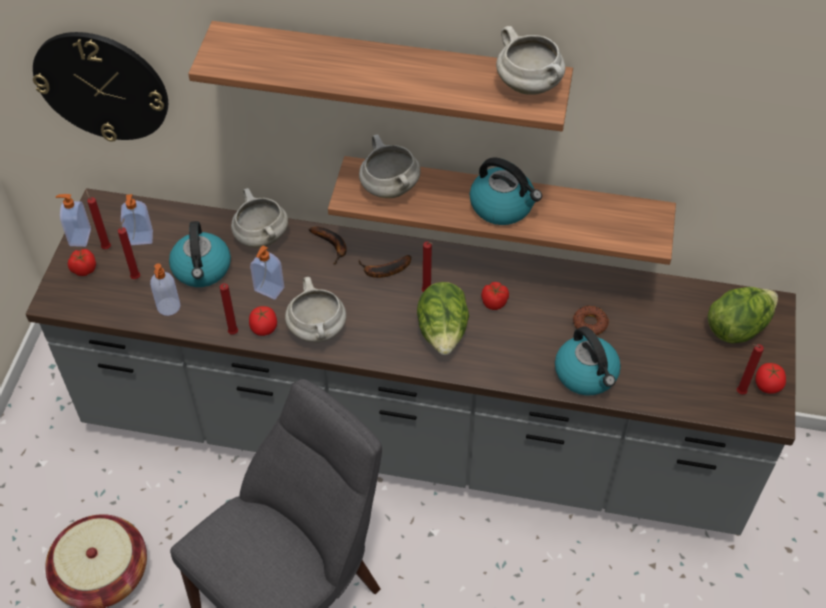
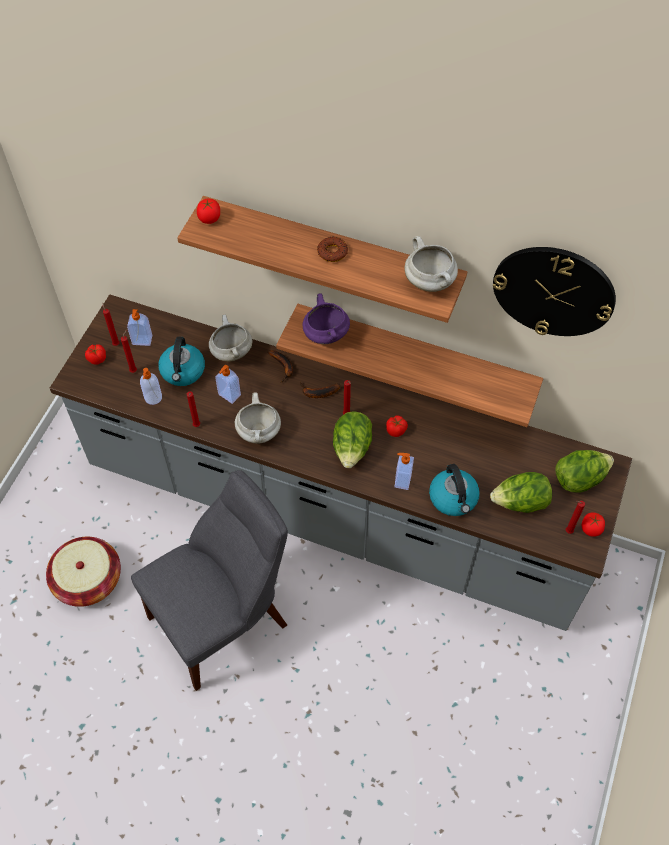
camera: 10 degrees right, 5 degrees up
(79, 237) = (98, 333): soap dispenser -> soap dispenser (402, 480)
(101, 86) = (123, 226): wall clock -> wall clock (553, 291)
(264, 328) = (219, 425): tomato -> tomato (209, 218)
(388, 187) = (325, 334): white cooking pot -> purple cooking pot
(503, 206) = (408, 361): kettle -> none
(590, 323) = (465, 458): donut -> donut (332, 252)
(671, 367) = (520, 502): none -> lettuce

